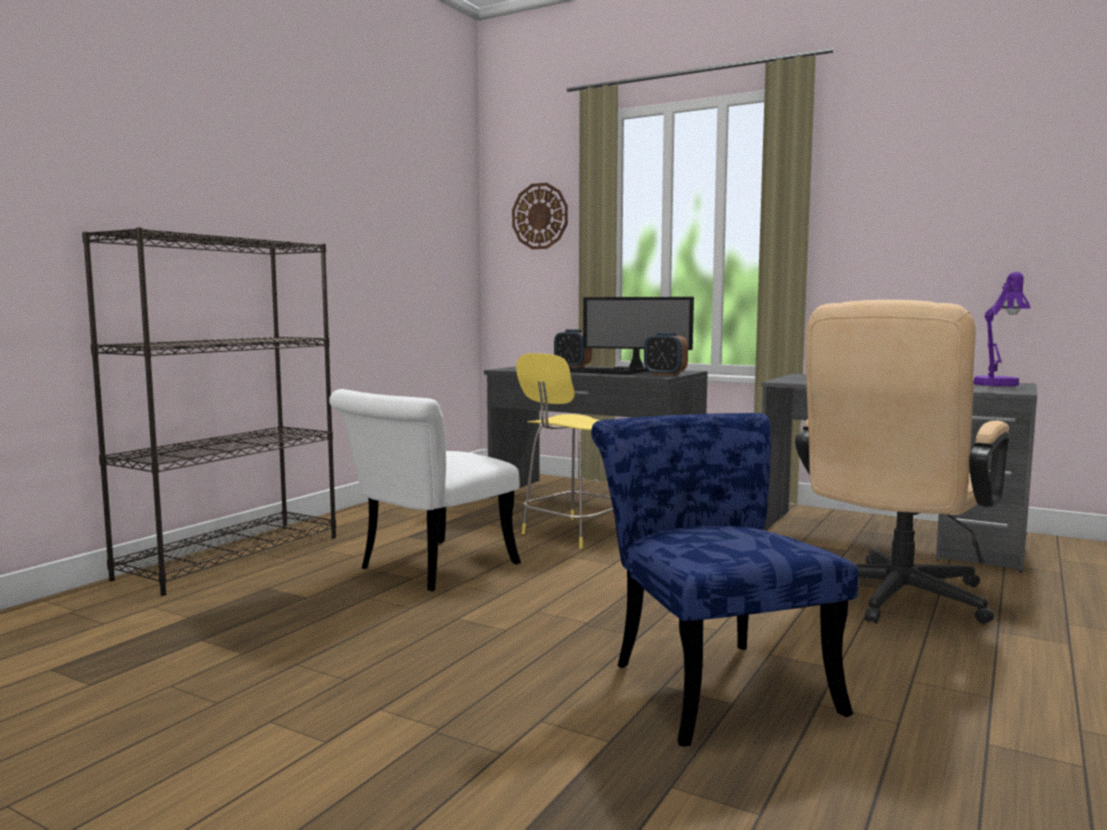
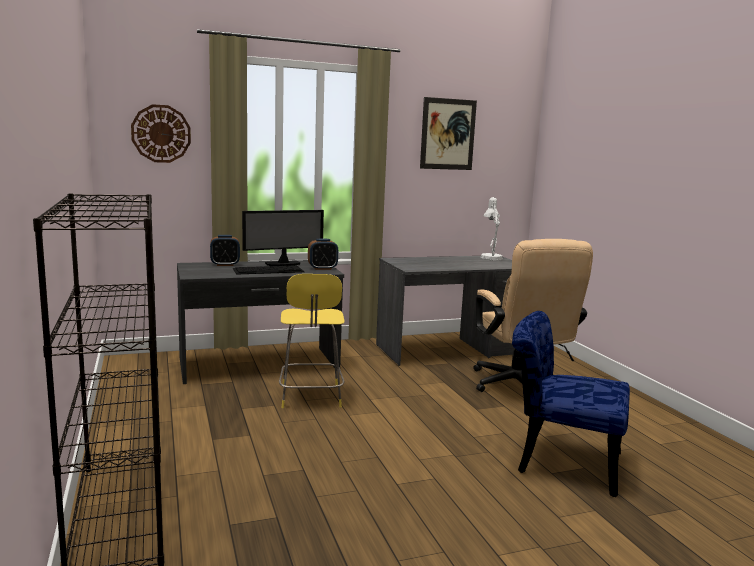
camera: 50 degrees left, 5 degrees up
(427, 569) = (294, 459): white chair -> none
(940, 170) = (448, 134): none -> picture
(999, 383) = (490, 257): purple table lamp -> white table lamp

